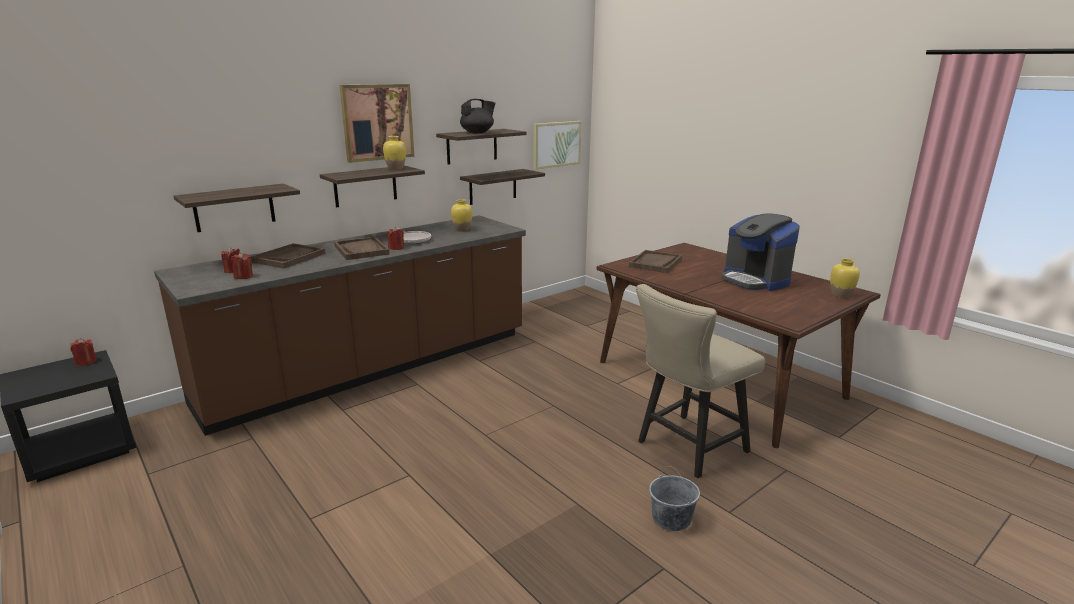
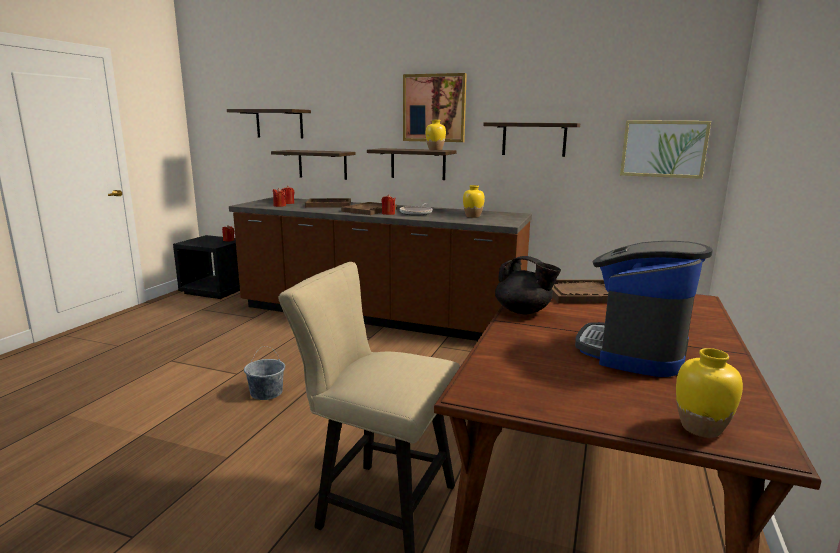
camera: 60 degrees right, 5 degrees down
(478, 133) = (523, 122): black teapot -> black teapot (523, 311)
(493, 186) = (557, 186): shelf -> shelf (279, 124)
(671, 518) = (222, 524): grey bucket -> grey bucket (266, 393)

